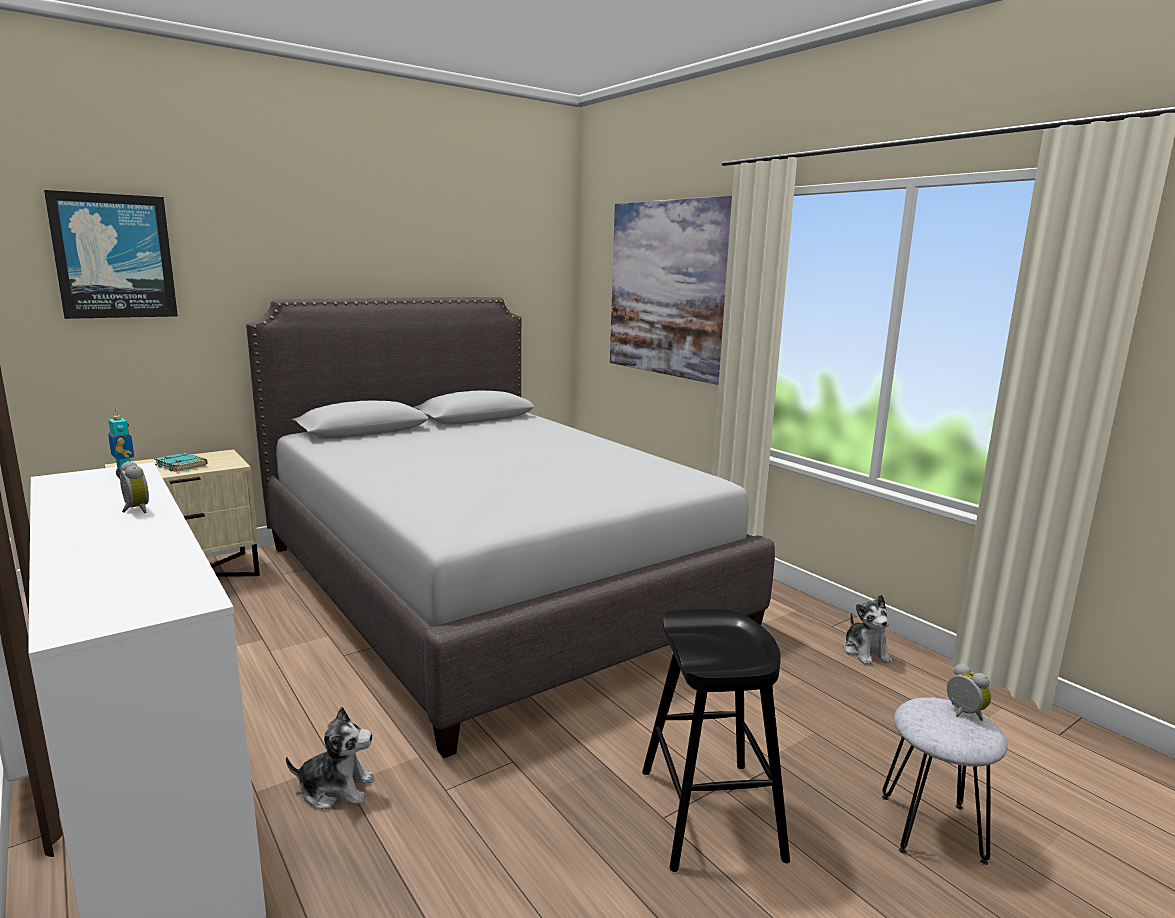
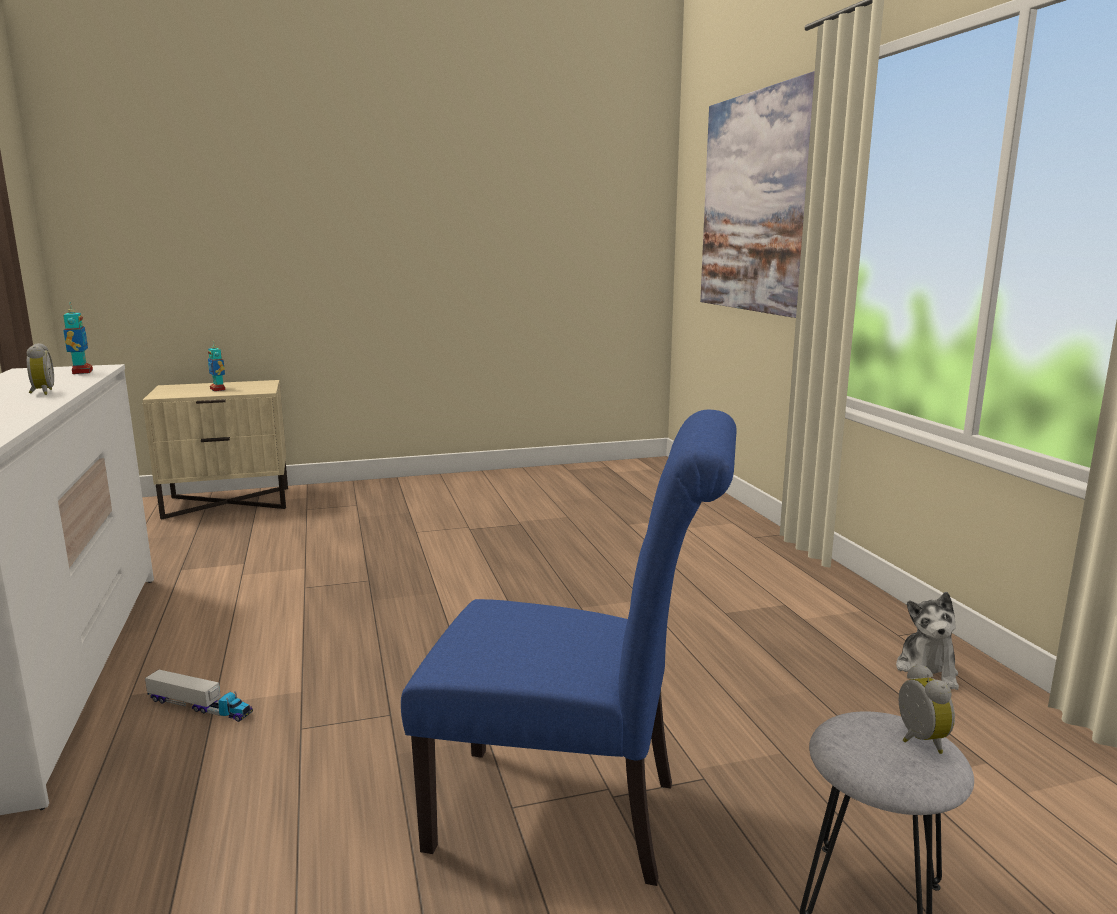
camera: 20 degrees right, 0 degrees up
(114, 256) = (168, 180): picture -> none
(182, 465) = (218, 389): turquoise book -> toy robot
(336, 789) = (200, 707): plush toy -> toy truck
(490, 585) = (501, 541): grey bed -> none
(710, 813) = (572, 815): black stool -> blue chair

